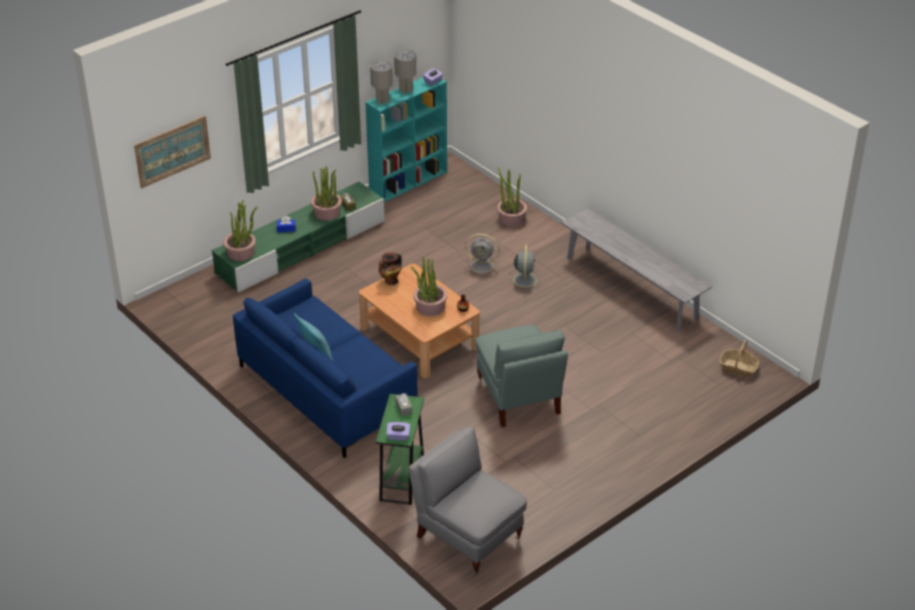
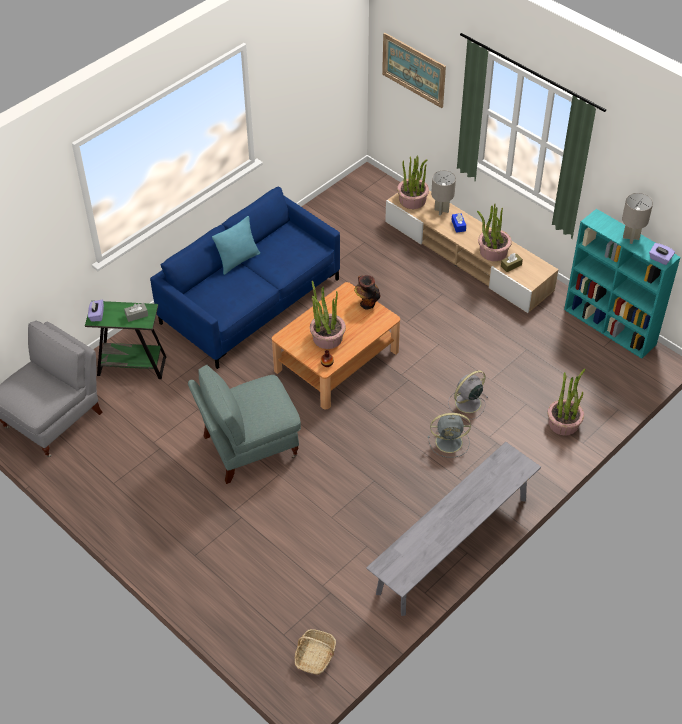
camera: 85 degrees right, 10 degrees up
(301, 248) = (468, 257): green tv stand -> beige tv stand
(382, 101) = (601, 221): grey table lamp -> grey table lamp (441, 210)
(483, 266) = (467, 403): grey fan -> grey fan turned 45 degrees clockwise

